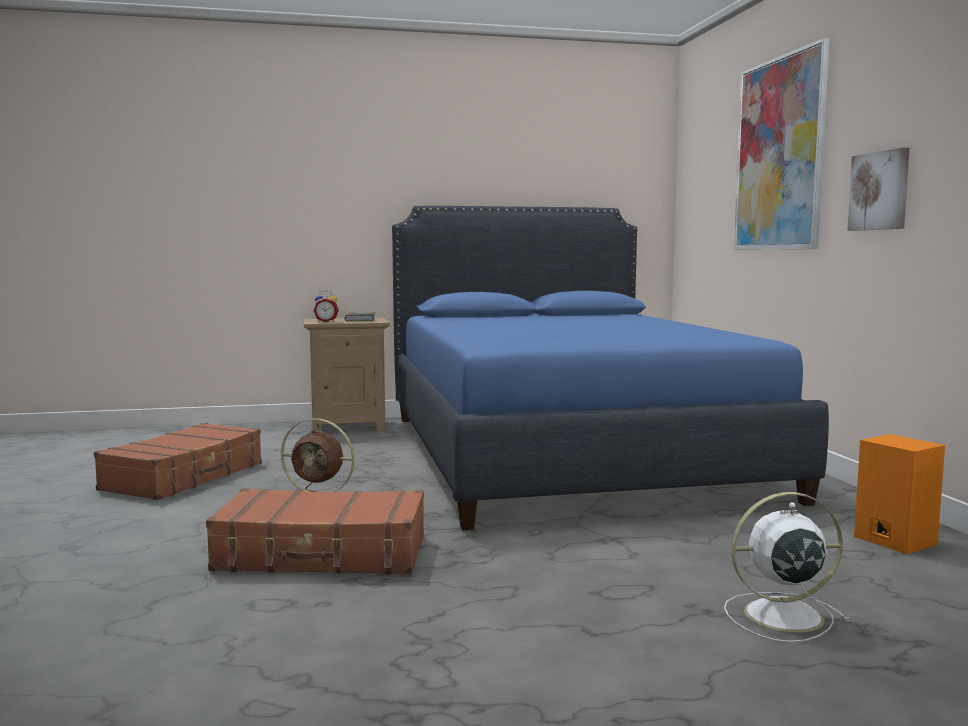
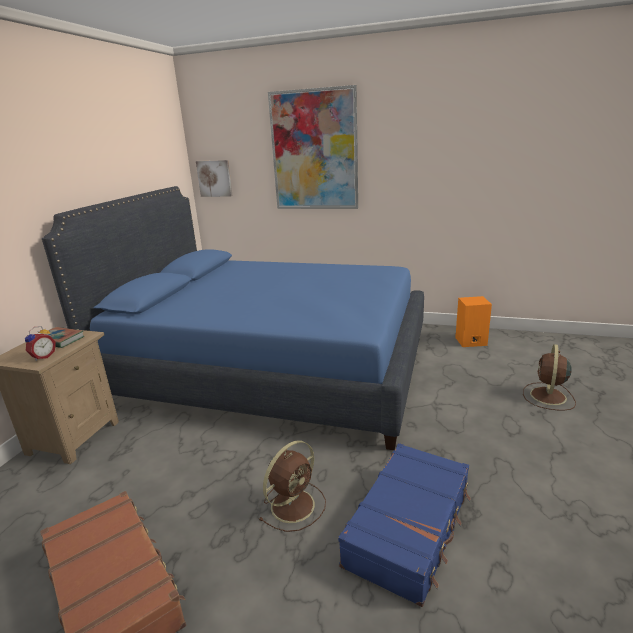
camera: 60 degrees left, 15 degrees up
(322, 554) = (409, 527): brown suitcase -> blue suitcase
(780, 616) = (548, 397): white fan -> brown fan
(880, 191) = (406, 178): picture -> picture (215, 178)

